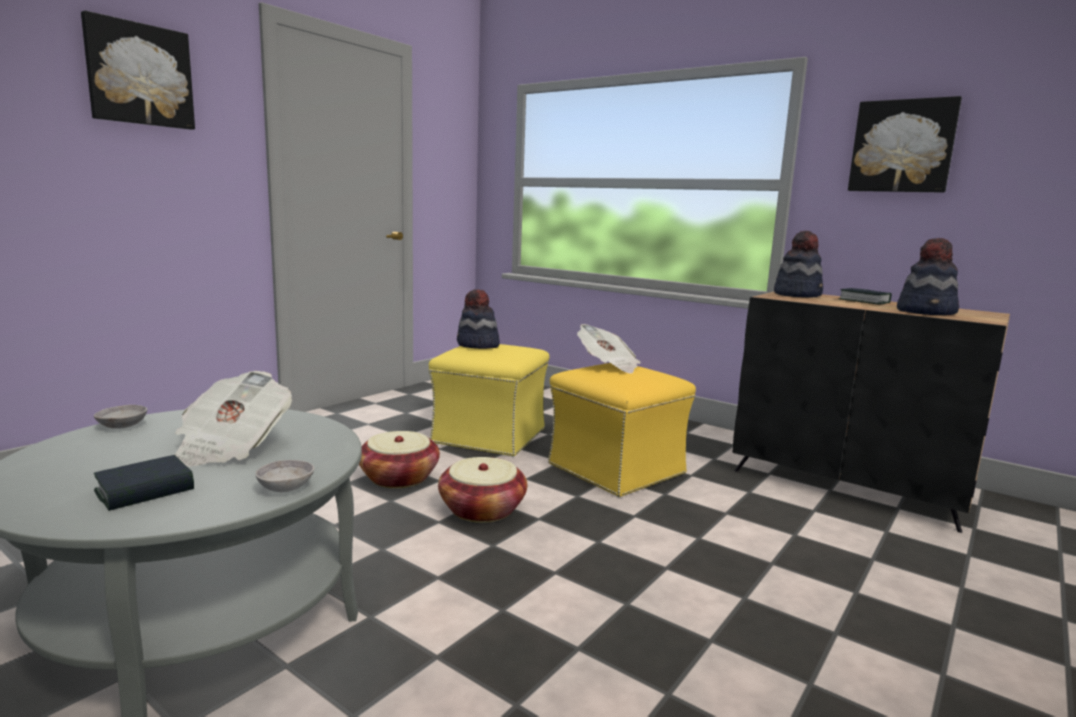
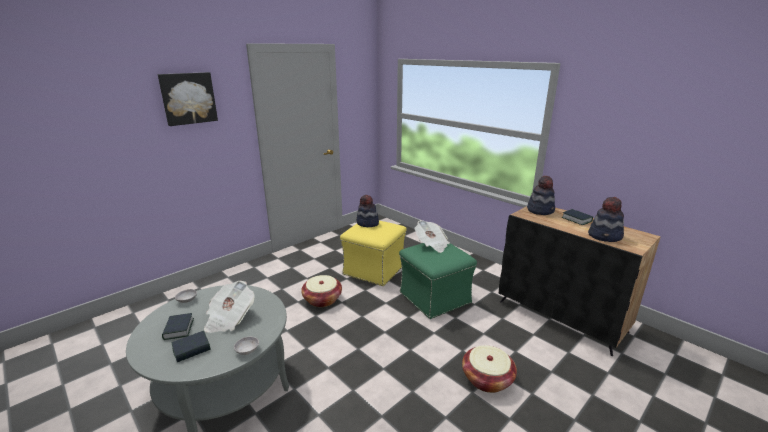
camera: 10 degrees right, 10 degrees up
(107, 464) = (178, 329): none -> book
(482, 510) = (358, 324): basket -> basket (487, 379)
(615, 469) = (434, 297): yellow ottoman -> green ottoman
(902, 146) = (612, 125): picture -> none

